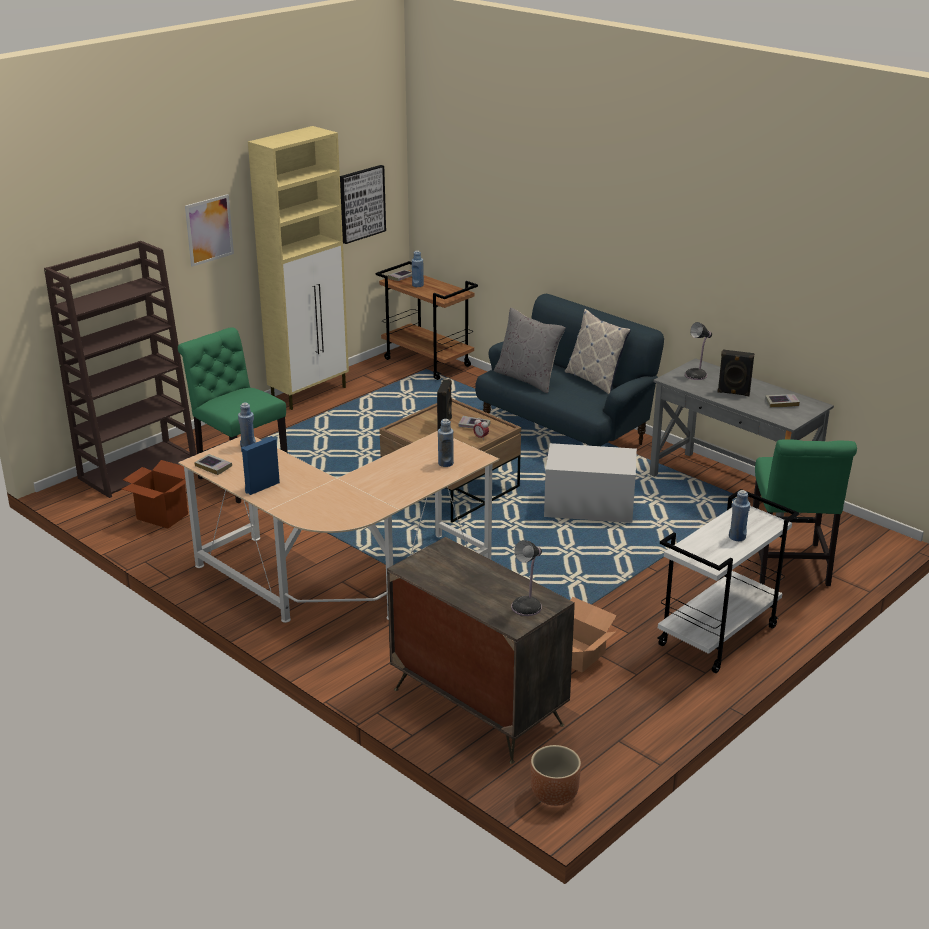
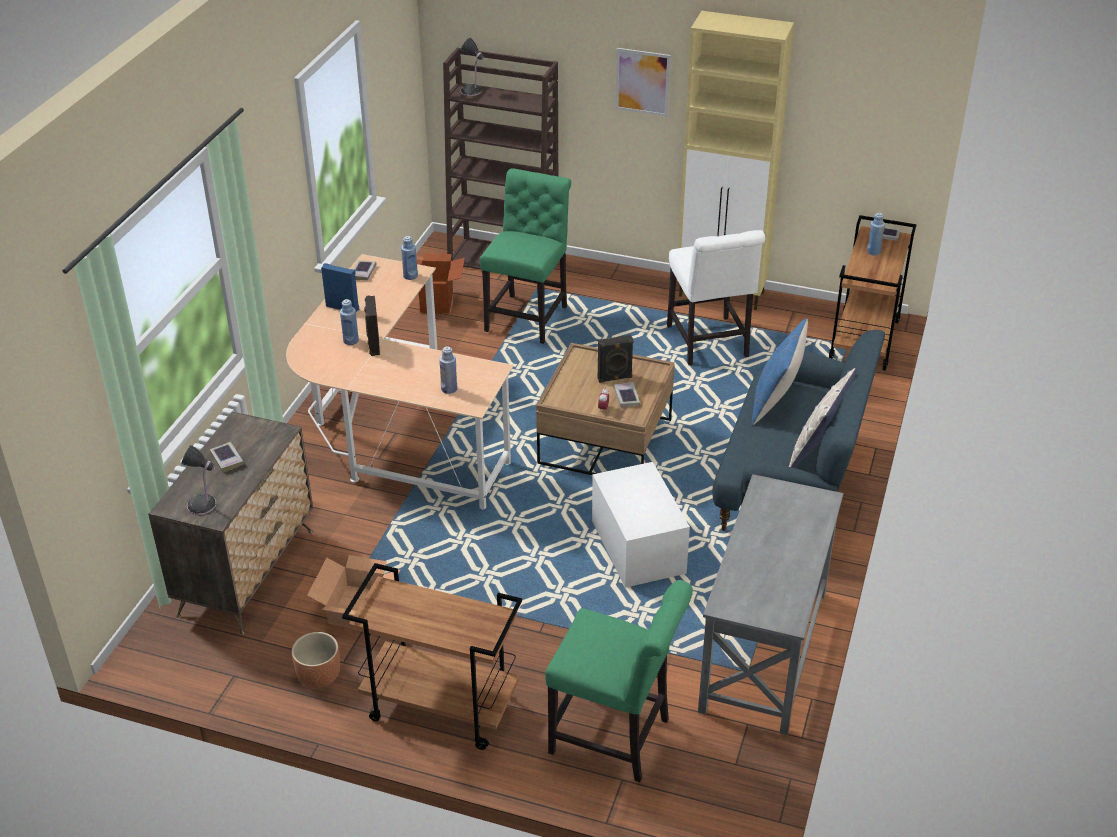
camera: 65 degrees right, 10 degrees up
(361, 203) = (856, 132): picture -> none
(369, 415) = (709, 344): none -> white chair
(527, 379) = (776, 402): grey pillow -> blue pillow
(555, 794) = (143, 654): brown planter -> brown planter (319, 676)
(697, 375) = (794, 504): table lamp -> table lamp (472, 91)
(718, 637) = (439, 708): white cart -> brown cart
(733, 393) = (766, 544): black speaker -> black speaker (373, 345)
(737, 537) = (435, 622): blue bottle -> blue bottle (351, 341)
(781, 403) = (771, 590): book -> book (227, 459)
(789, 567) = (615, 738): green chair -> green chair turned 135 degrees counterclockwise

